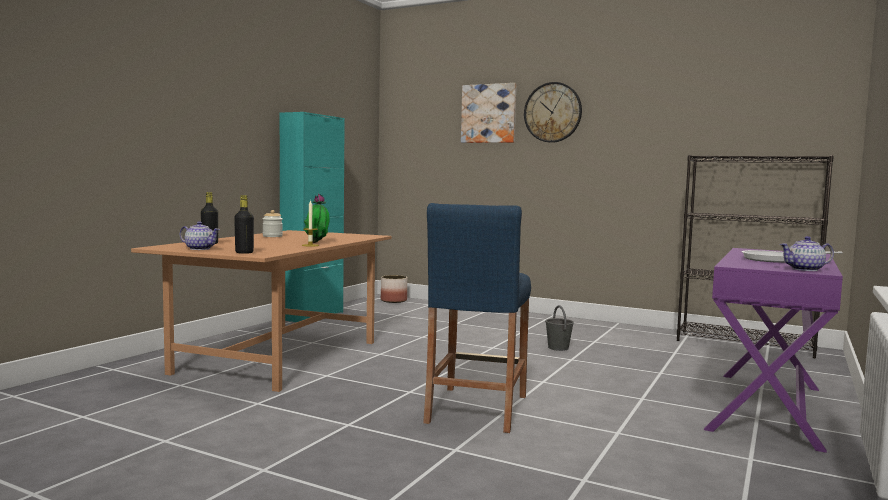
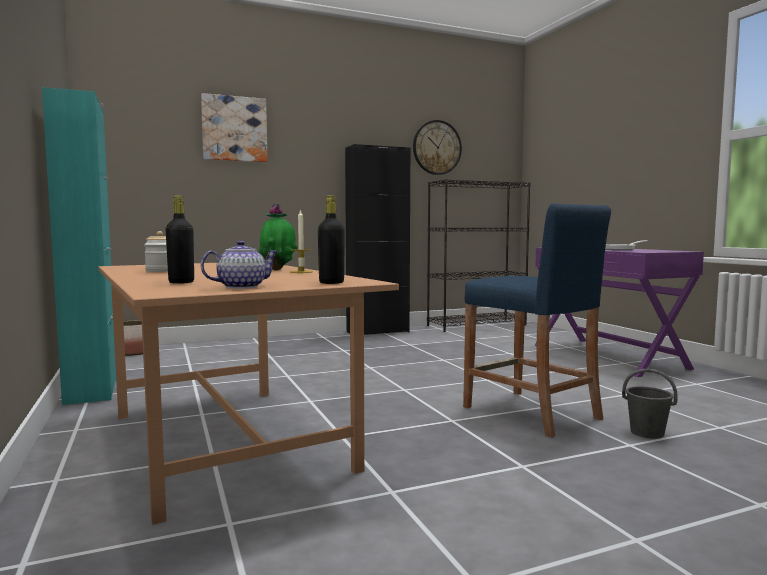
camera: 50 degrees left, 0 degrees up
(552, 112) = (305, 134): wall clock -> wall clock (437, 147)
(558, 348) = (407, 354): grey bucket -> grey bucket (646, 432)
(609, 325) = (377, 331): none -> black cabinet
(805, 269) = (672, 251): teapot -> none

